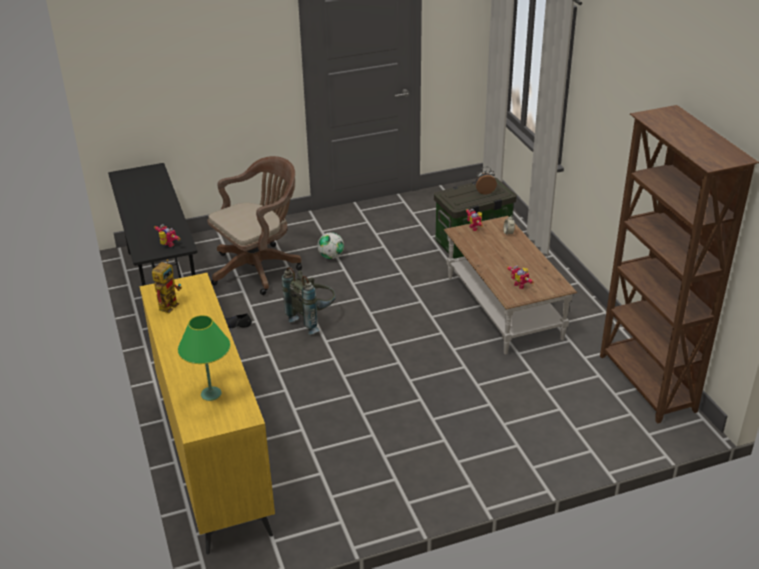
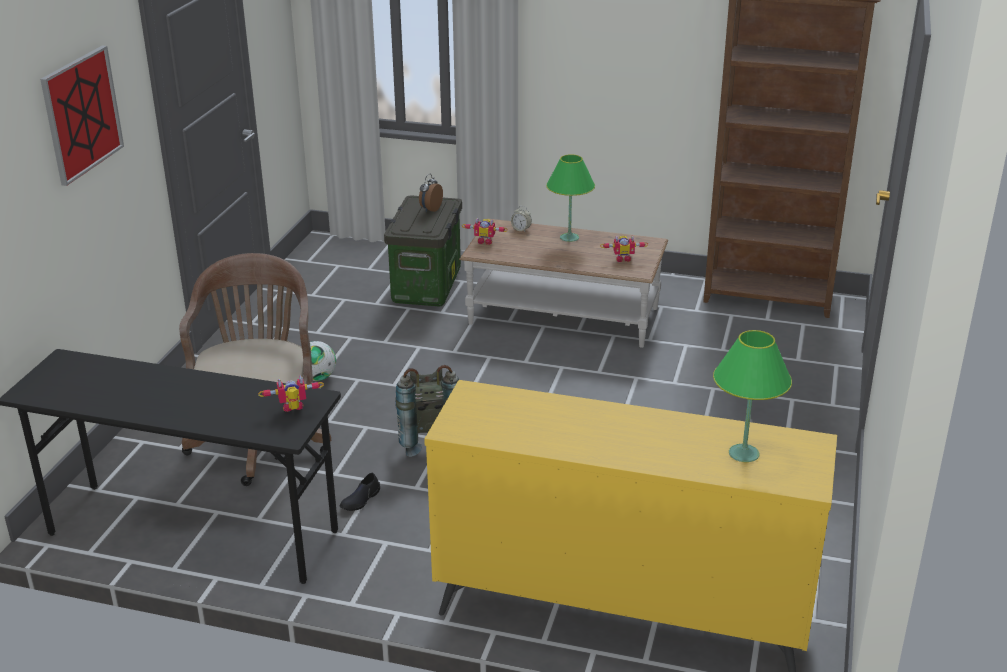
camera: 55 degrees left, 5 degrees down
(169, 304) = (501, 427): toy robot -> none
(221, 43) = (82, 114): none -> picture
(522, 254) = (569, 237): none -> green table lamp

